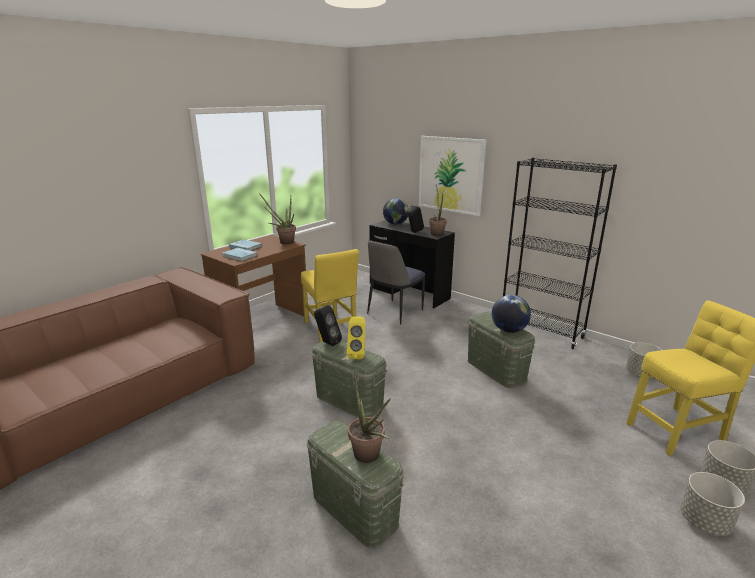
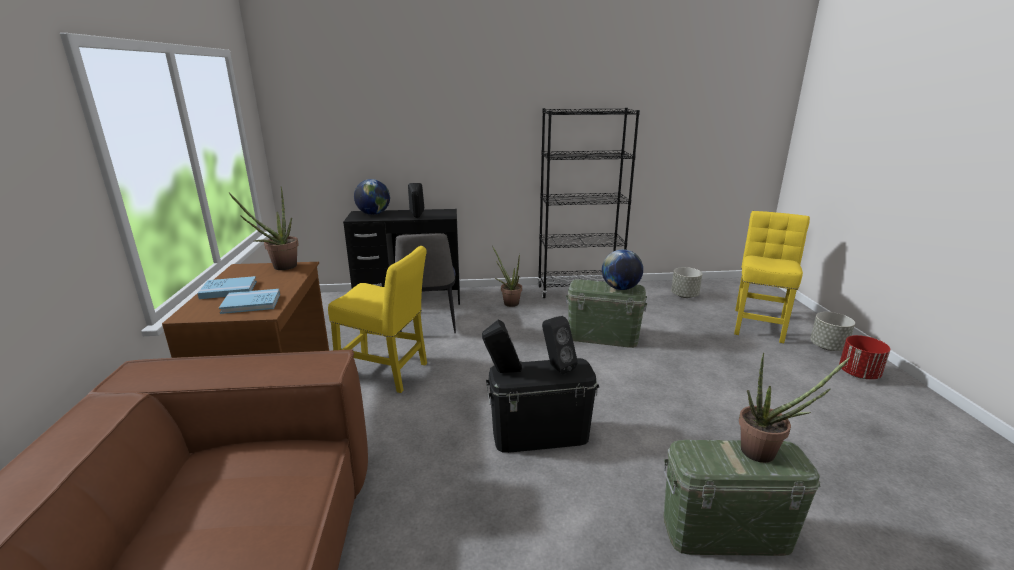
camera: 45 degrees left, 0 degrees up
(349, 400) = (540, 435): green storage box -> black storage box
(358, 354) = (556, 367): yellow speaker -> black speaker
(436, 233) = (442, 213): potted plant -> potted plant (508, 302)
(451, 174) = (440, 139): picture -> none
(705, 522) = (859, 374): grey planter -> red planter

